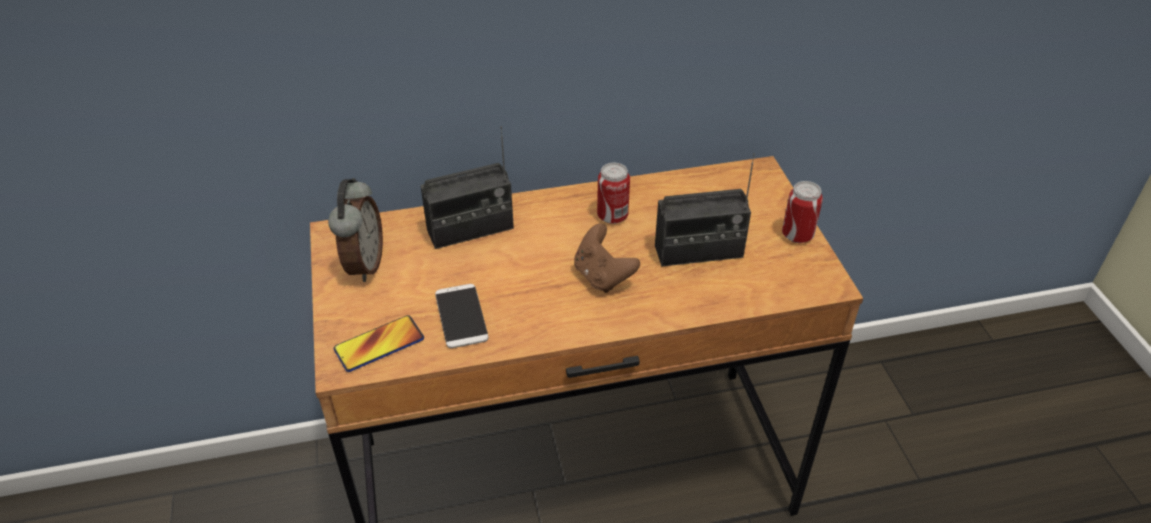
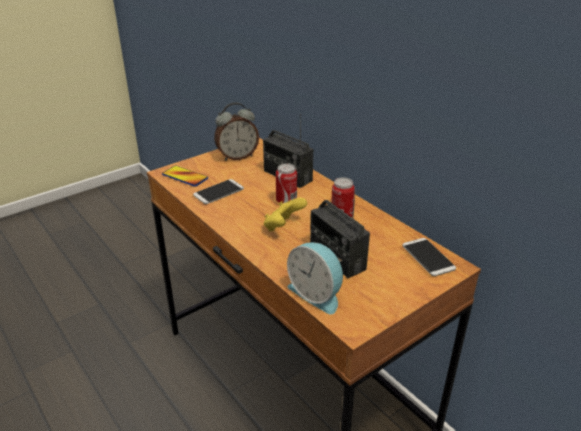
camera: 65 degrees right, 10 degrees down
(602, 276) = (283, 227): brown game controller -> yellow game controller
(735, 182) = (428, 257): none -> phone
(760, 293) = (316, 294): none -> alarm clock
(797, 235) = (395, 299): can -> can (286, 201)

